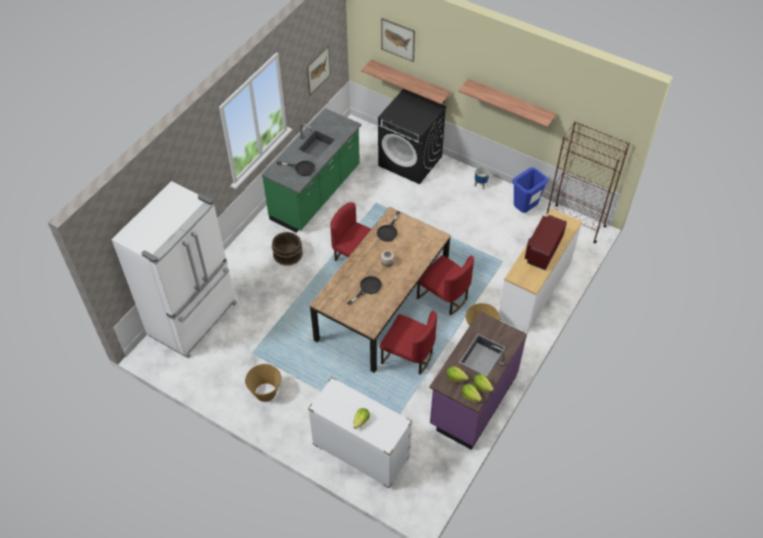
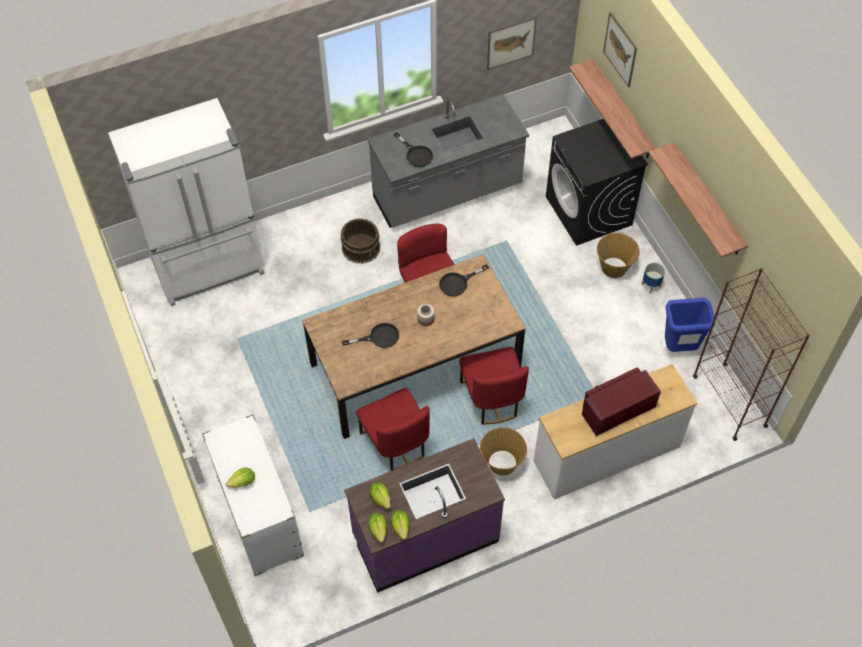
camera: 35 degrees right, 5 degrees up
(265, 392) = (217, 390): basket -> basket (614, 267)
(316, 194) = (447, 193): green counter -> grey counter

